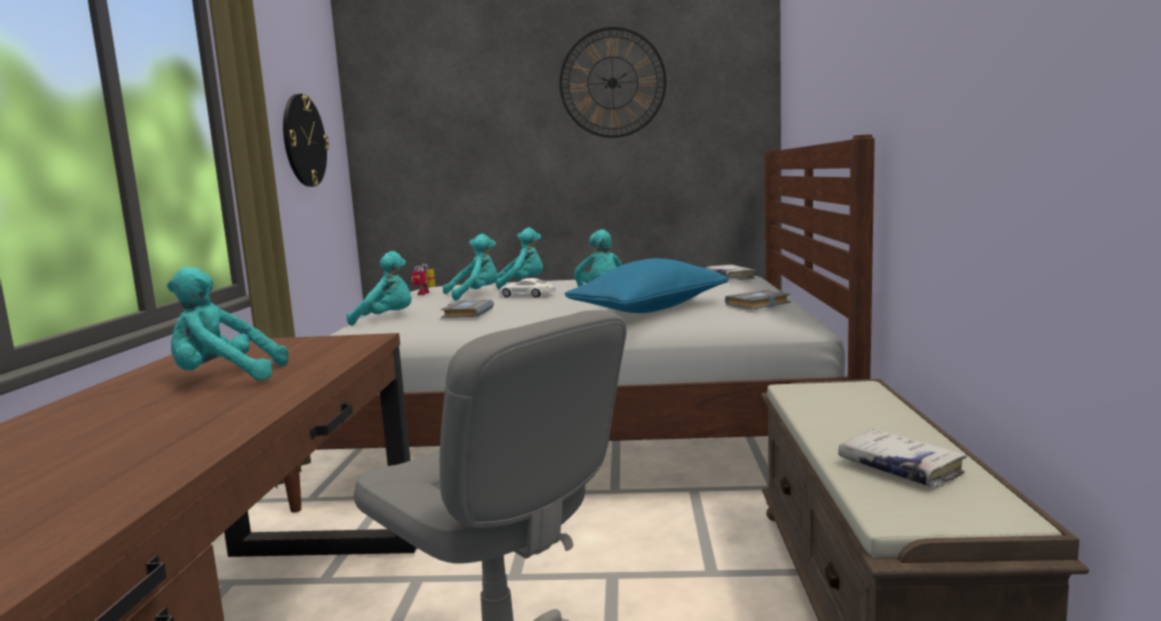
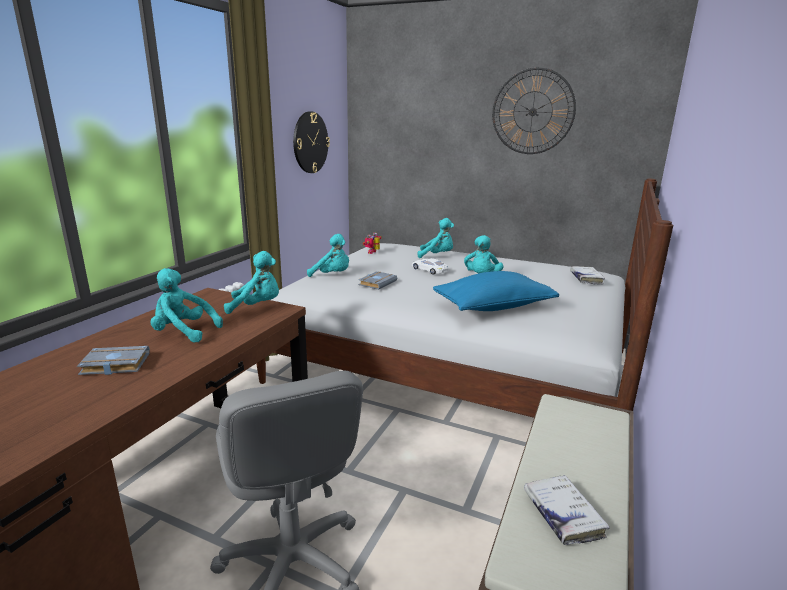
camera: 20 degrees right, 10 degrees up
(475, 295) = (400, 261): turquoise plush toy -> turquoise plush toy (257, 306)
(758, 305) = (574, 320): grey book -> grey book (113, 365)

